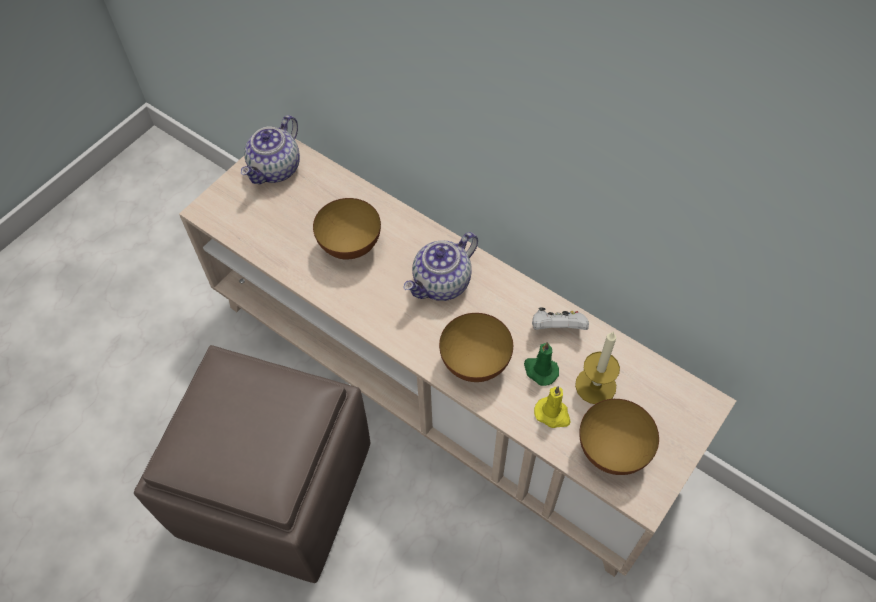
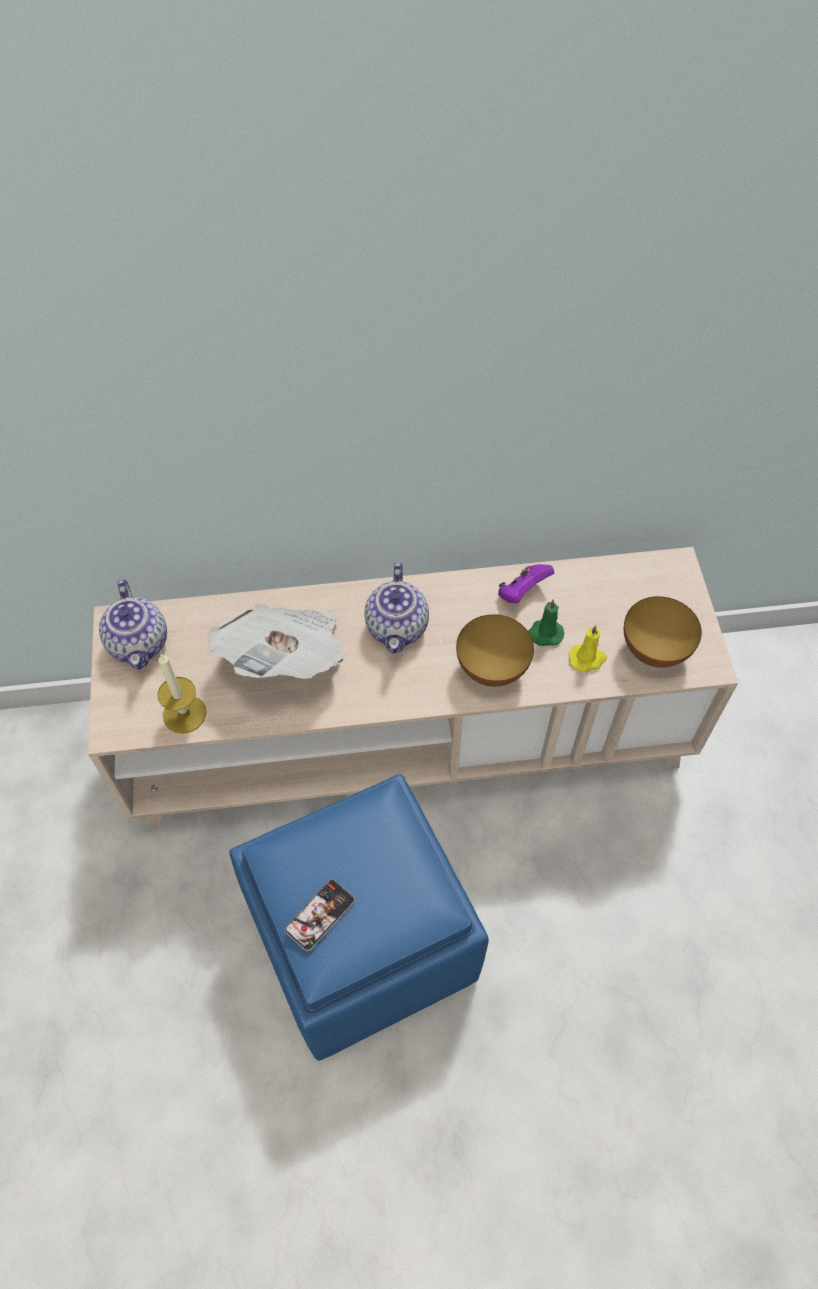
camera: 45 degrees left, 0 degrees up
(201, 428) = (320, 915): none -> phone
(278, 488) = (363, 938): brown ottoman -> blue ottoman
(350, 246) = (286, 657): bowl -> newspaper
(557, 328) = (522, 592): white game controller -> purple game controller
(595, 385) = (594, 613): candle -> candle (184, 714)

